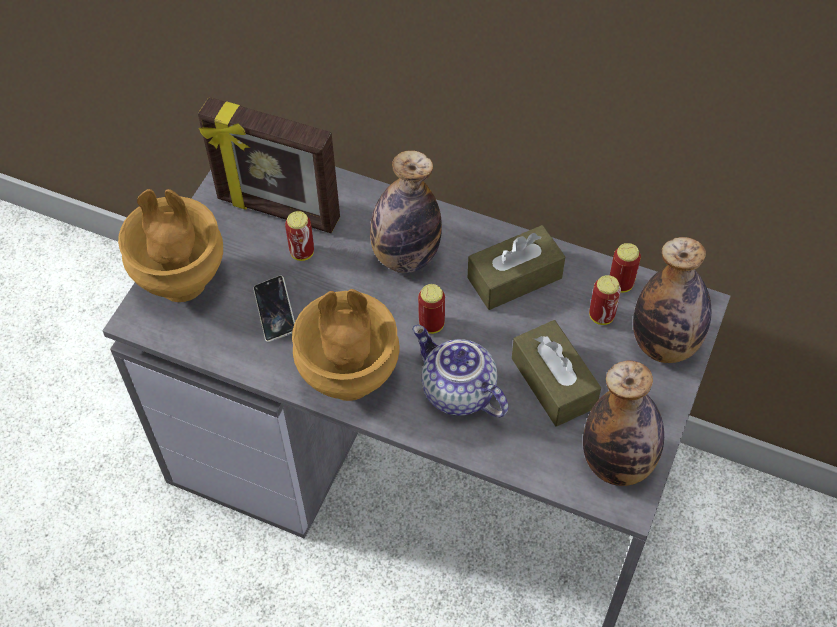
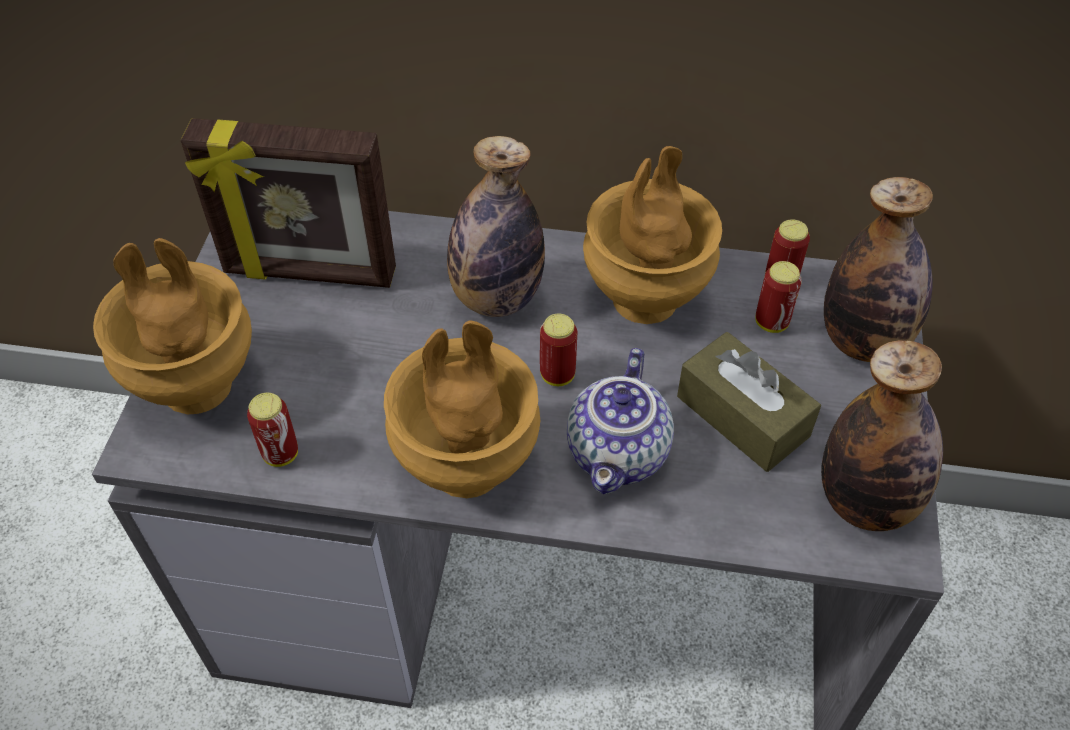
camera: 15 degrees left, 5 degrees down
(275, 311) = (338, 399): phone -> none
(302, 252) = (356, 318): can -> can (281, 453)
(456, 392) = (620, 455): teapot -> teapot turned 105 degrees counterclockwise
(514, 278) = (645, 298): brown tissue box -> brown vase

